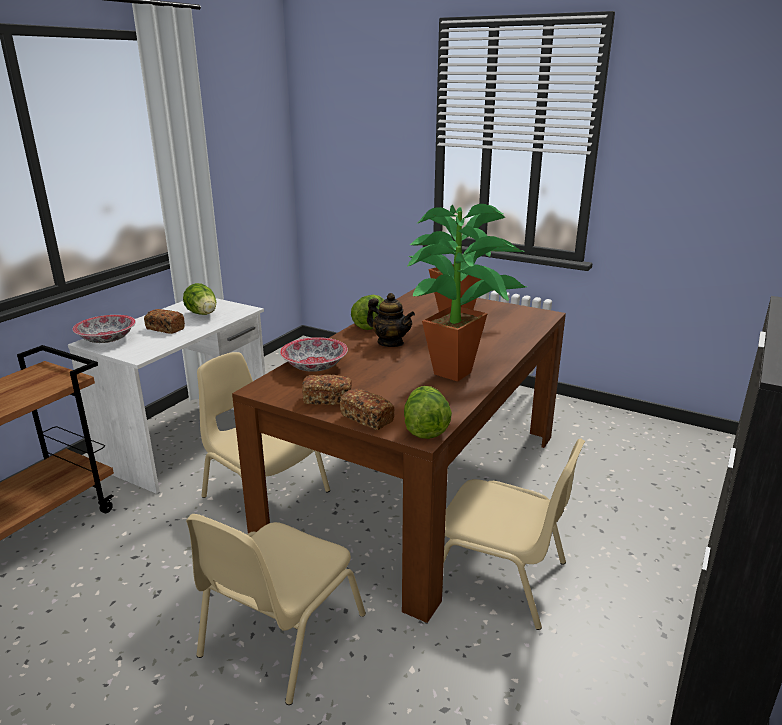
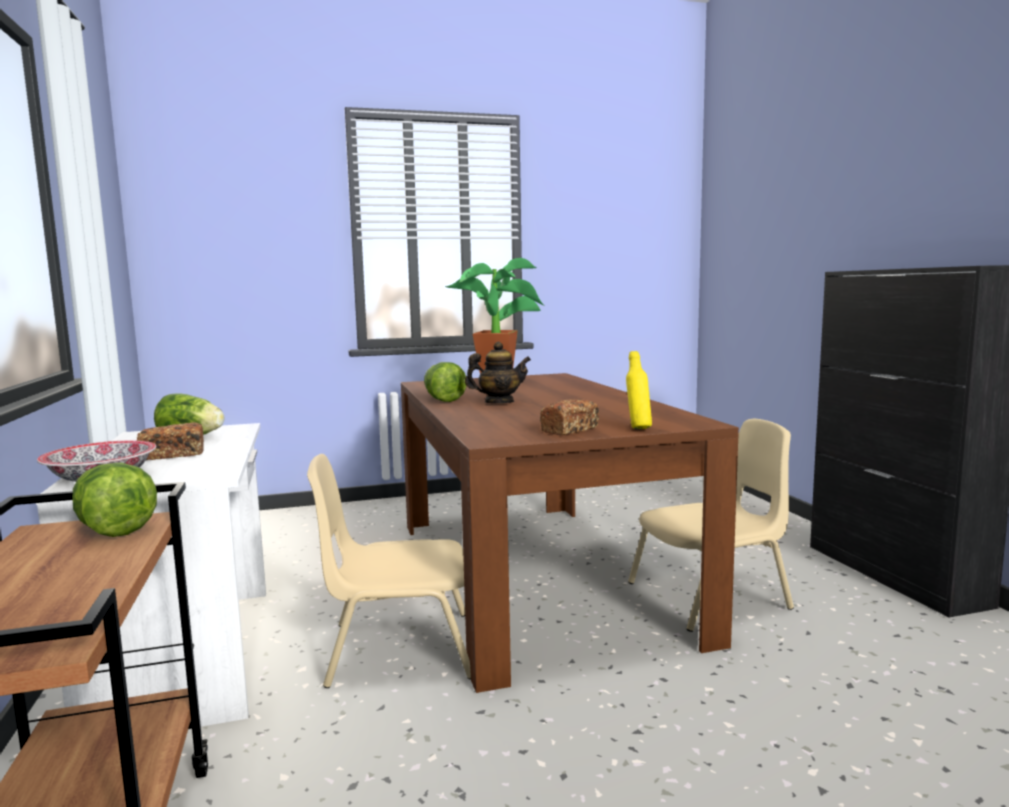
camera: 45 degrees left, 15 degrees down
(280, 635) = (656, 731): beige chair -> none
(314, 366) = (485, 422): bowl -> none
(367, 418) = (638, 428): bread -> yellow bottle
(425, 428) = (691, 421): lettuce -> lettuce (113, 529)
(460, 372) = (607, 401): potted plant -> none

